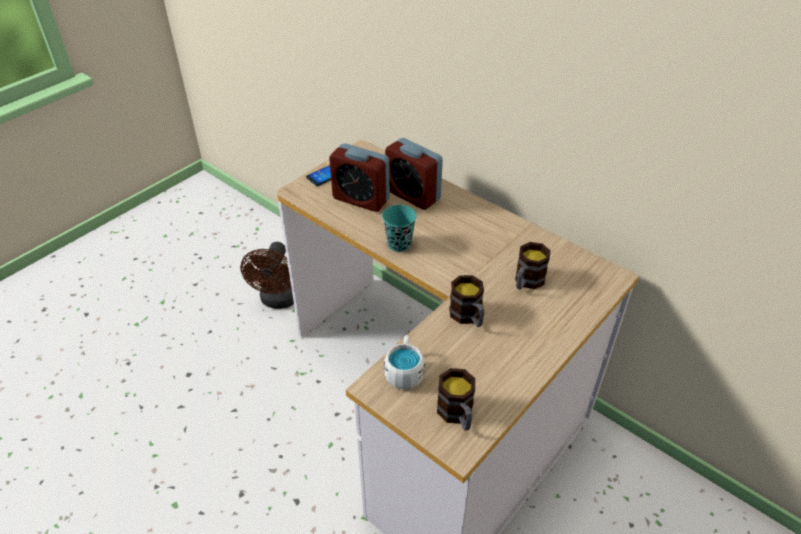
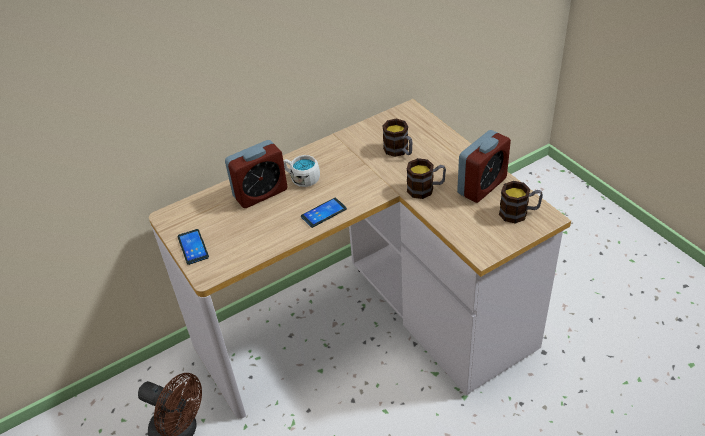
camera: 70 degrees left, 0 degrees up
(361, 199) = (247, 228): alarm clock -> alarm clock (482, 186)
(399, 244) = (323, 213): turquoise cup -> phone
(404, 371) = (471, 233): white mug -> white mug (302, 178)

